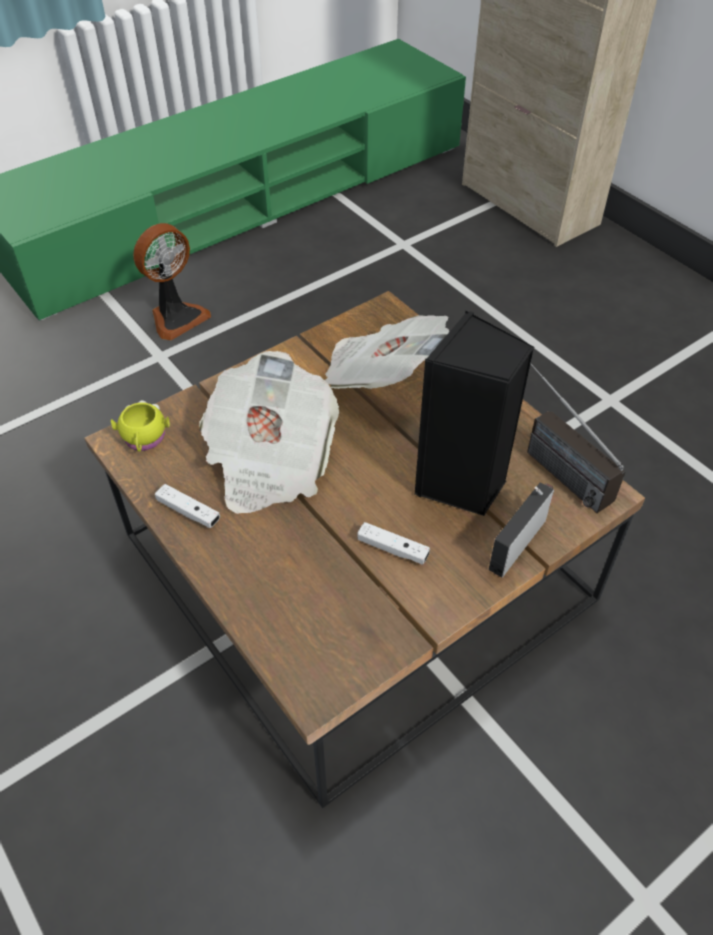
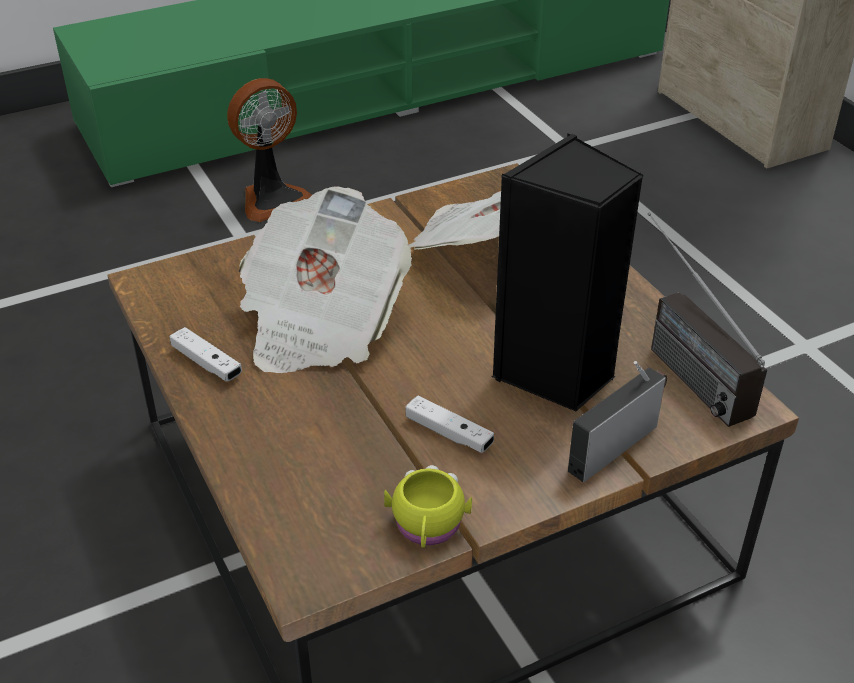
camera: 10 degrees right, 10 degrees down
(144, 440) = (176, 284): yellow mug -> yellow mug (427, 528)

